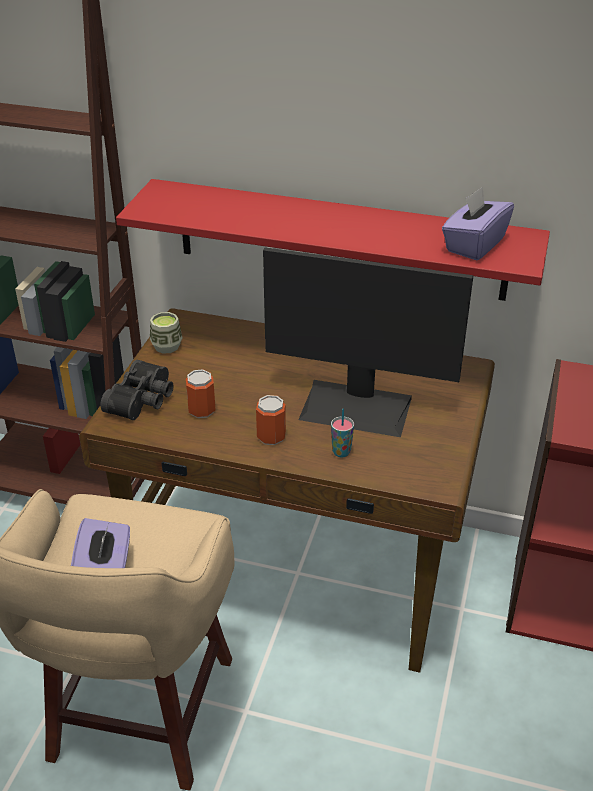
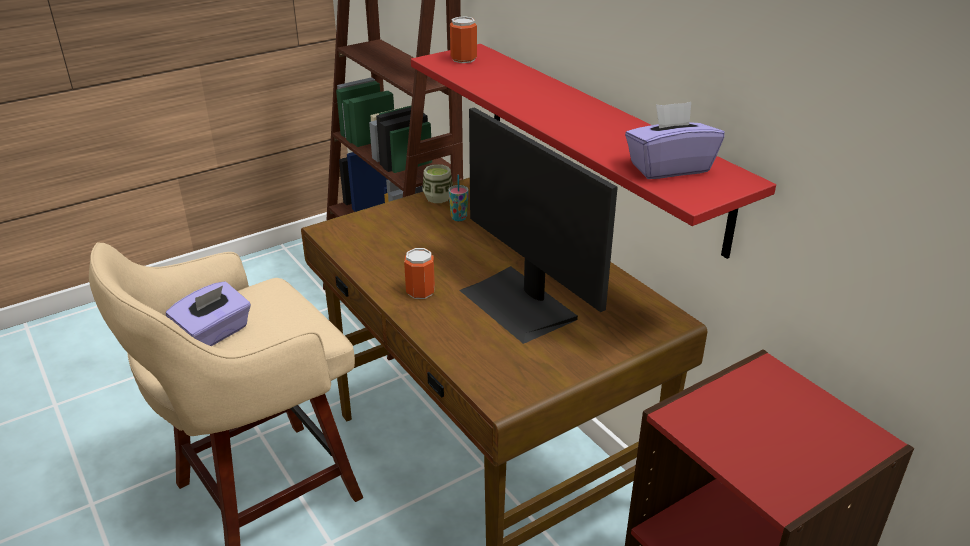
camera: 40 degrees right, 5 degrees down
(143, 400) = (369, 225): black binoculars -> none
(201, 410) = (398, 250): can -> can (463, 59)
(341, 452) = (457, 329): cup -> cup (459, 218)

